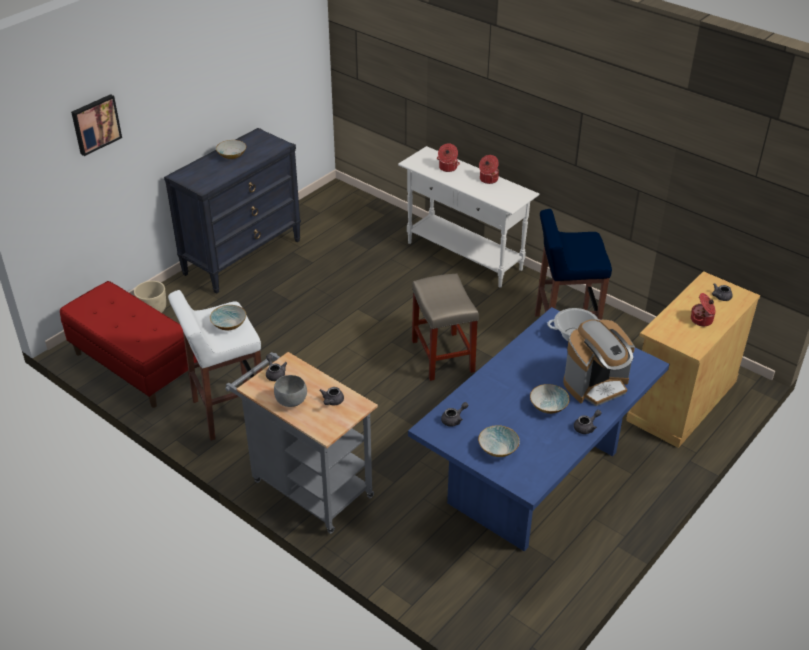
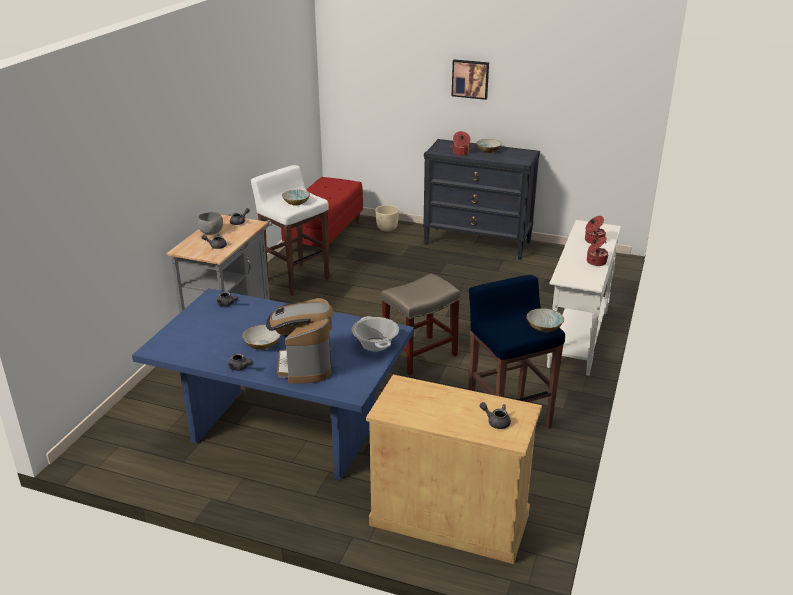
camera: 70 degrees right, 10 degrees down
(95, 124) = (393, 67): picture -> picture (470, 79)
(498, 449) = (197, 329): bowl -> bowl (544, 328)
(596, 385) = (304, 365): coffee machine -> coffee machine turned 45 degrees clockwise
(702, 320) = (441, 412): cooking pot -> cooking pot (460, 153)

